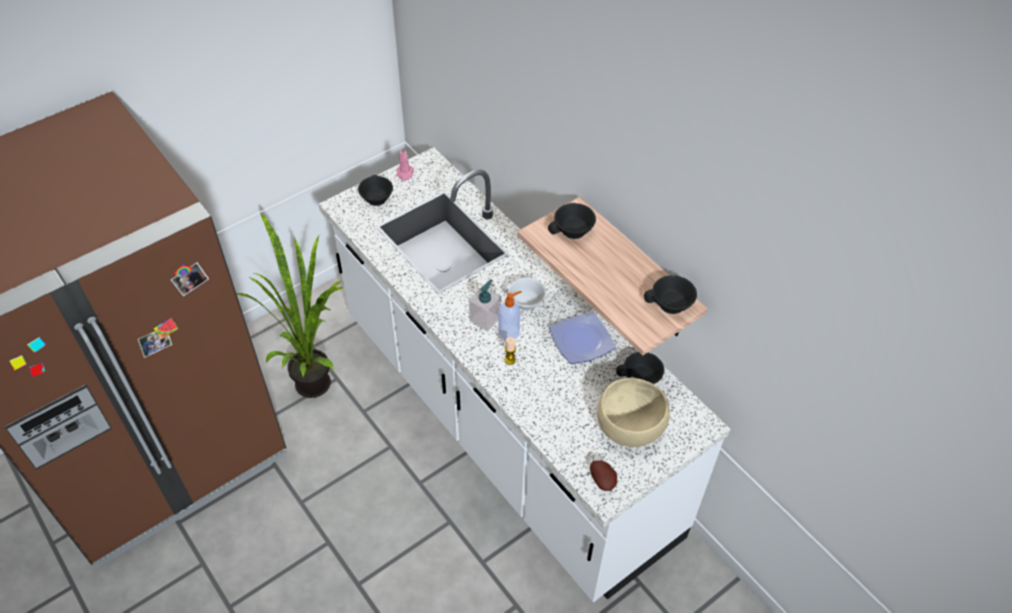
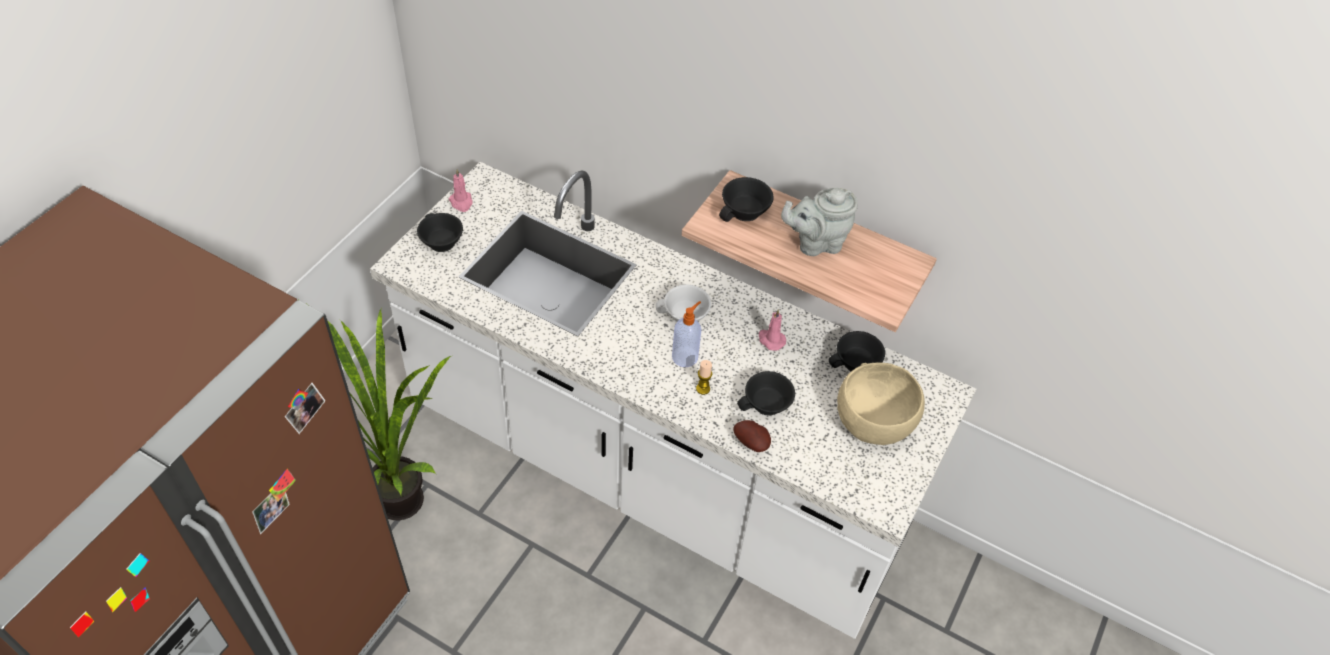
camera: 25 degrees left, 0 degrees up
(485, 319) = (649, 349): soap dispenser -> none
(582, 340) = (771, 339): plate -> pink candle
(603, 481) = (878, 493): potato -> potato (752, 443)
(615, 269) = (815, 243): none -> grey teapot
(670, 305) = (897, 266): black cup -> black cup (766, 405)

